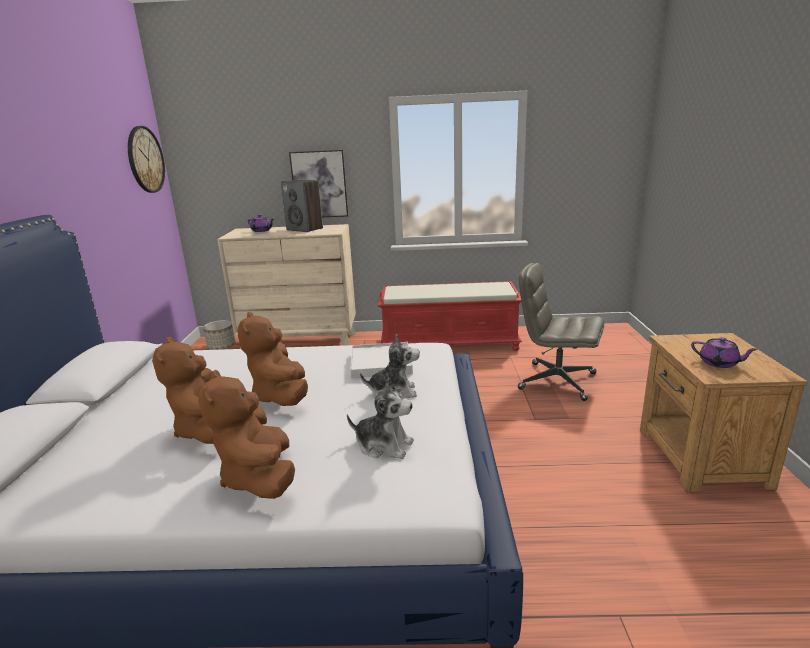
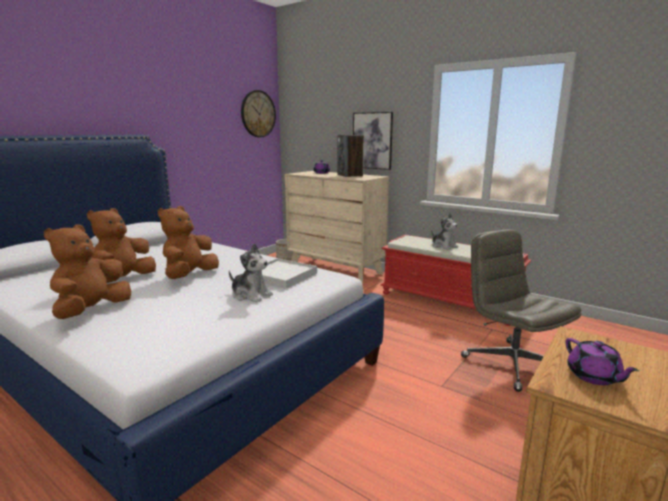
camera: 35 degrees right, 5 degrees down
(384, 445) = (176, 321): plush toy -> plush toy (443, 246)

